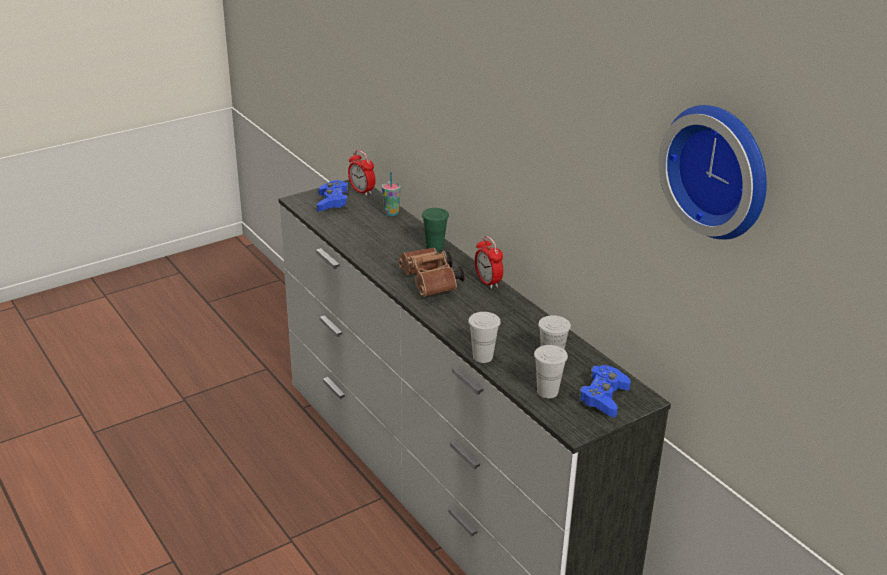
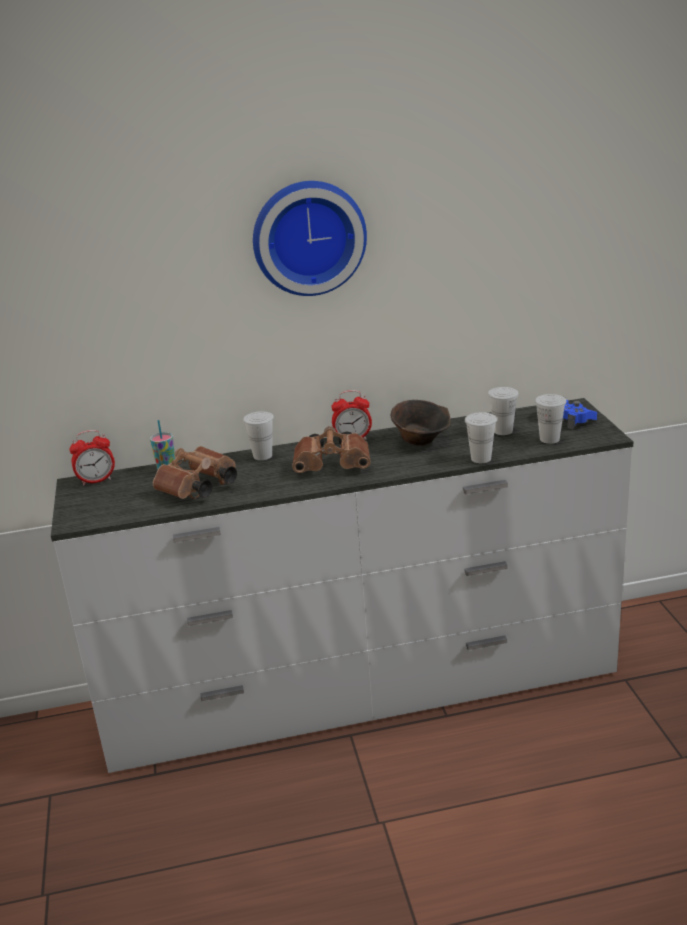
camera: 65 degrees left, 5 degrees down
(333, 202) = (103, 500): blue game controller -> none
(366, 233) = (197, 489): none -> brown binoculars
(434, 247) = (262, 456): green cup -> white cup
(503, 318) = (421, 441): none -> brown bowl
(720, 170) = (590, 176): wall clock -> wall clock (308, 237)

